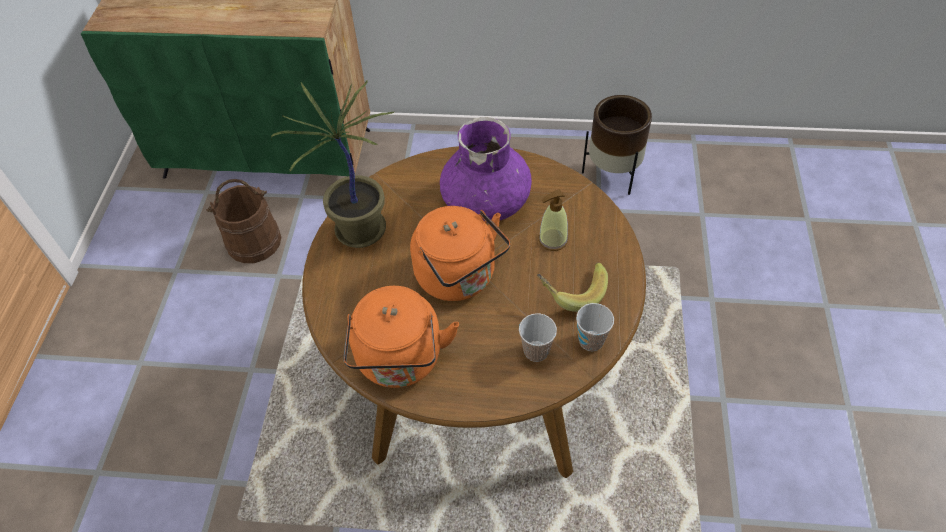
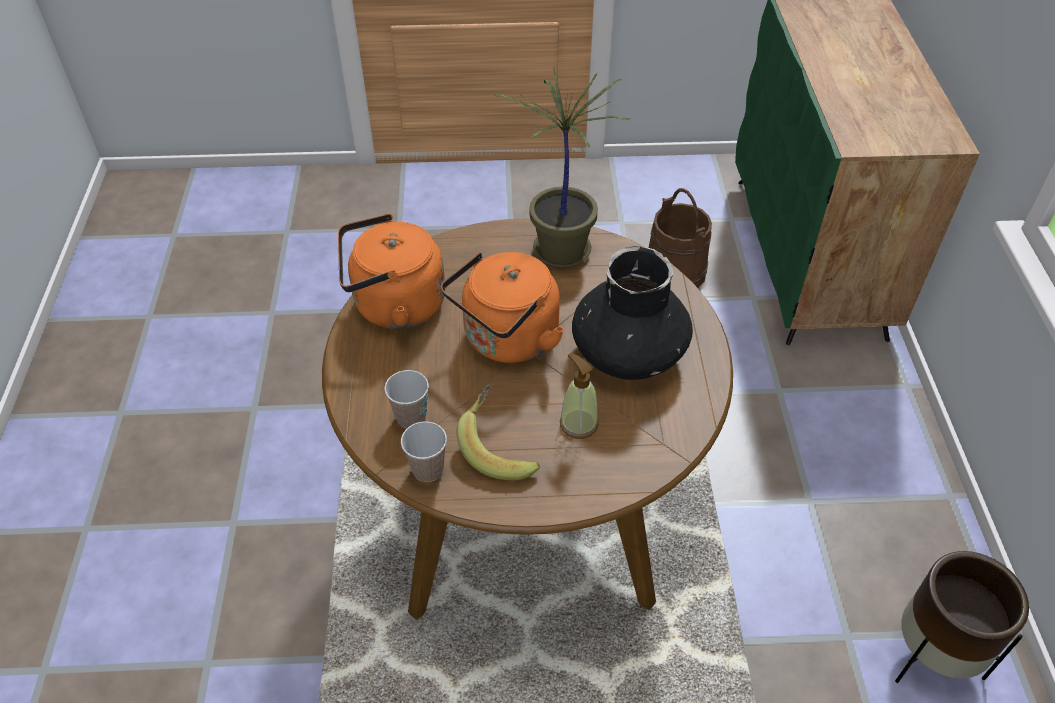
camera: 80 degrees right, 5 degrees down
(486, 201) = (628, 353): purple vase -> black vase

